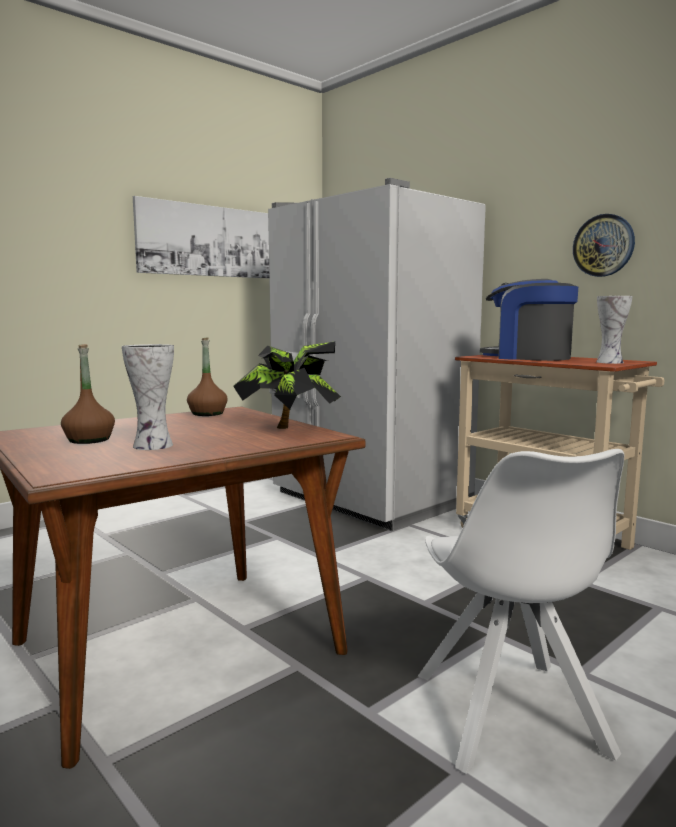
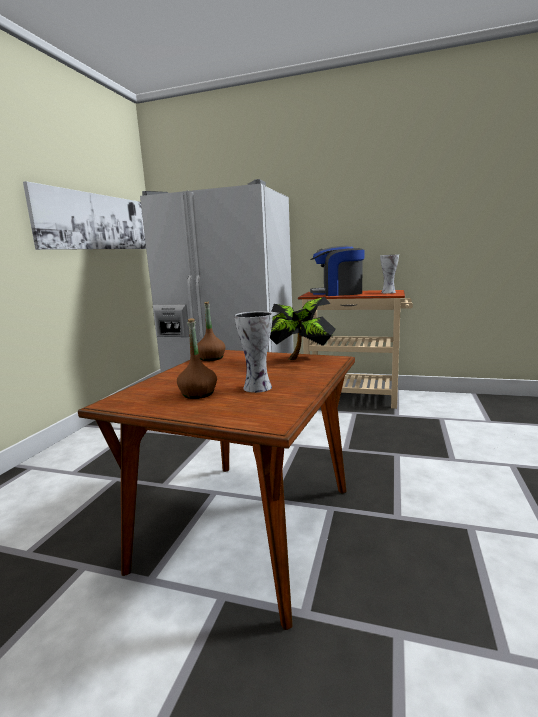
camera: 30 degrees left, 5 degrees up
(509, 715) = (452, 491): white chair -> none
(603, 245) = (367, 225): wall clock -> none

